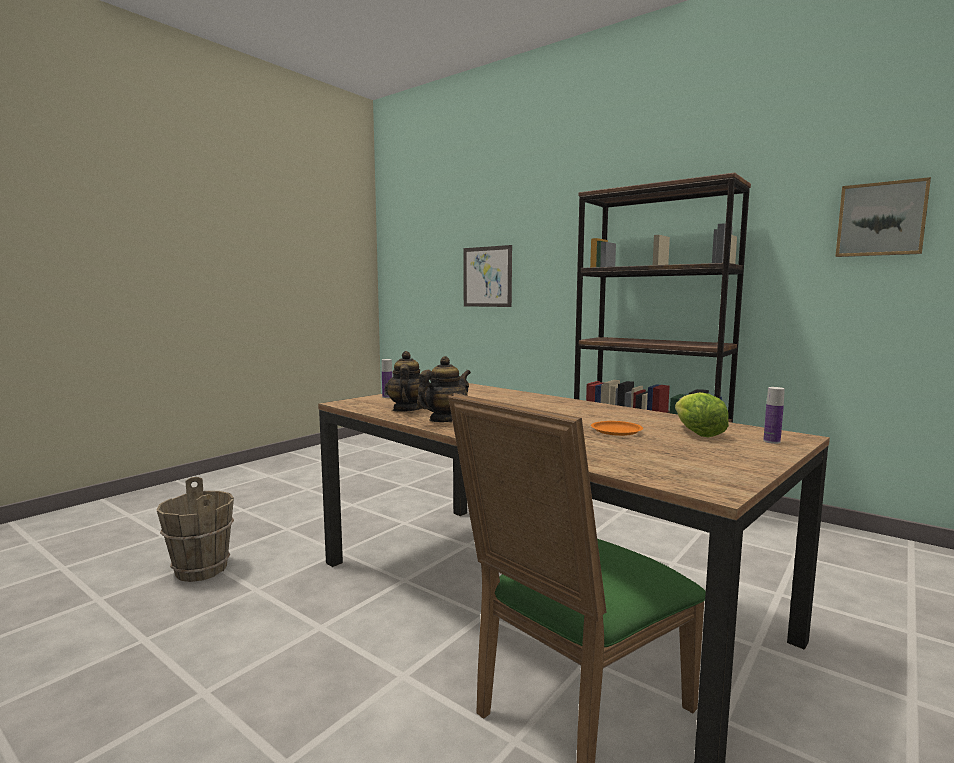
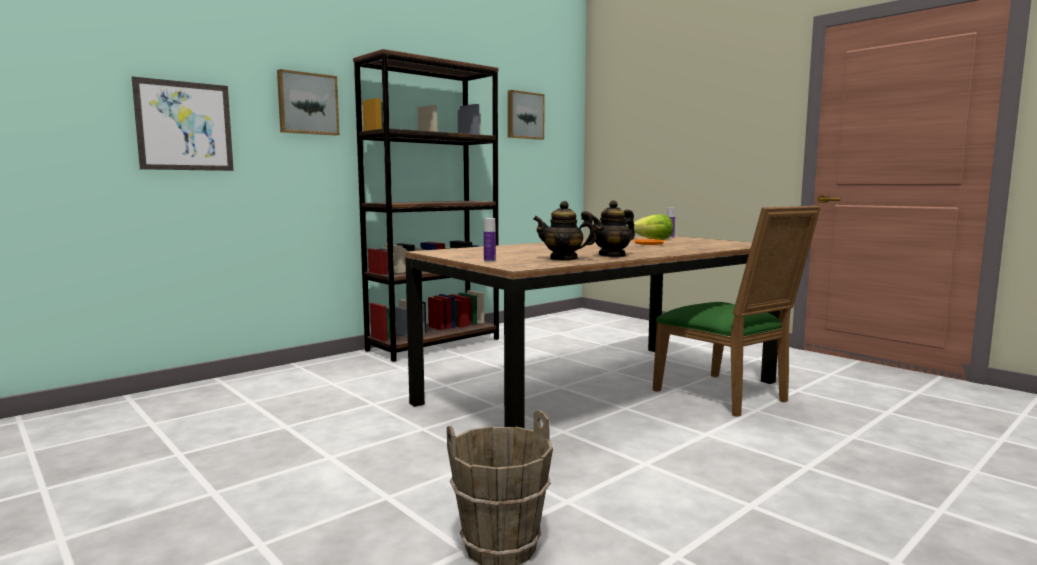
camera: 80 degrees left, 0 degrees up
(444, 420) = (612, 255): teapot -> teapot turned 90 degrees counterclockwise
(566, 249) = (307, 104): none -> picture

